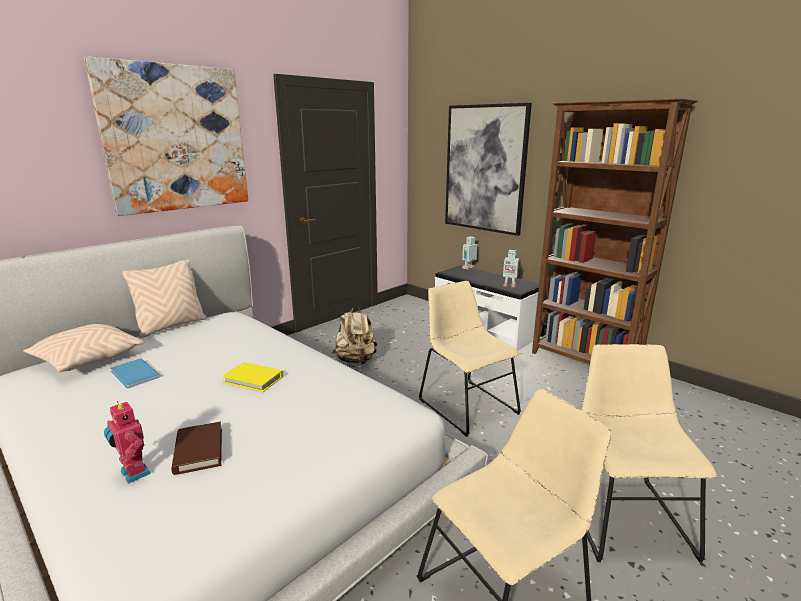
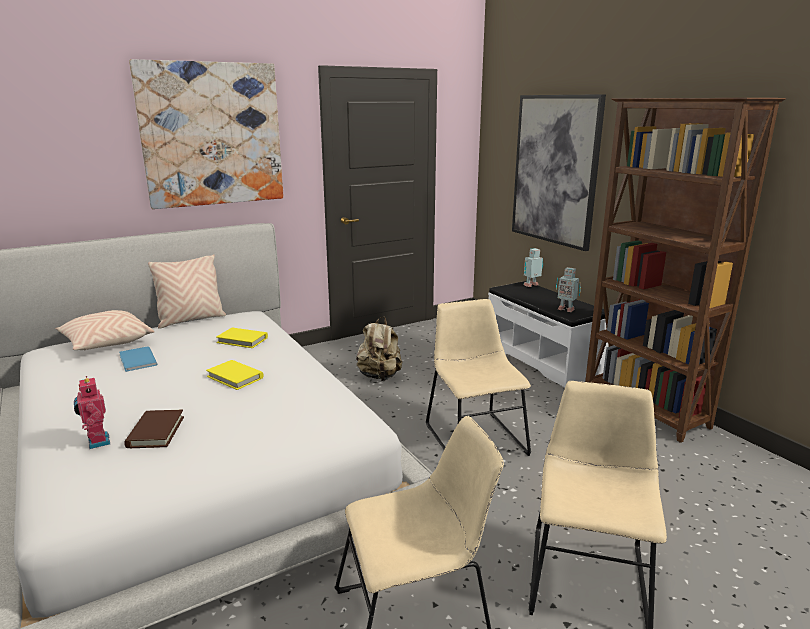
camera: 15 degrees right, 0 degrees up
(239, 341) = (242, 340): none -> yellow book

